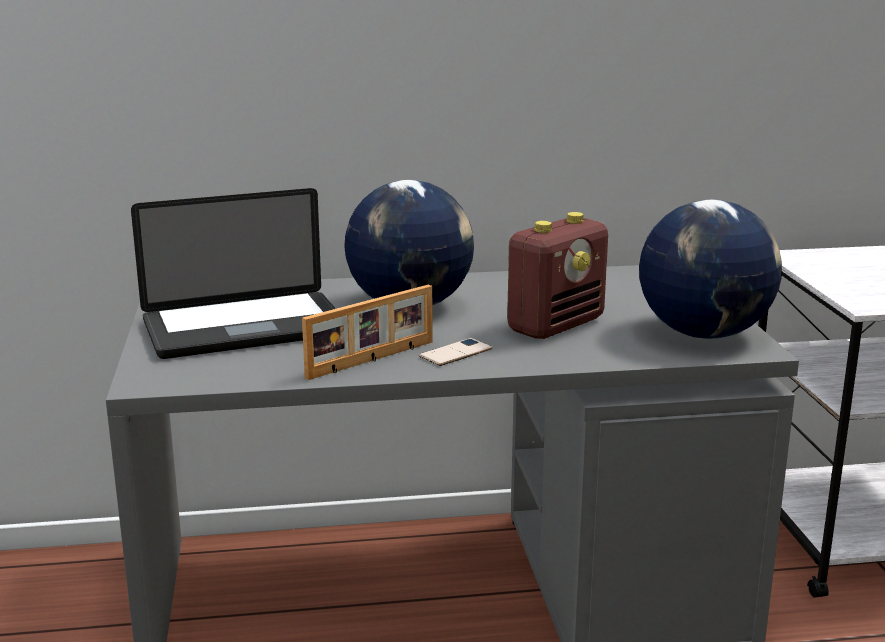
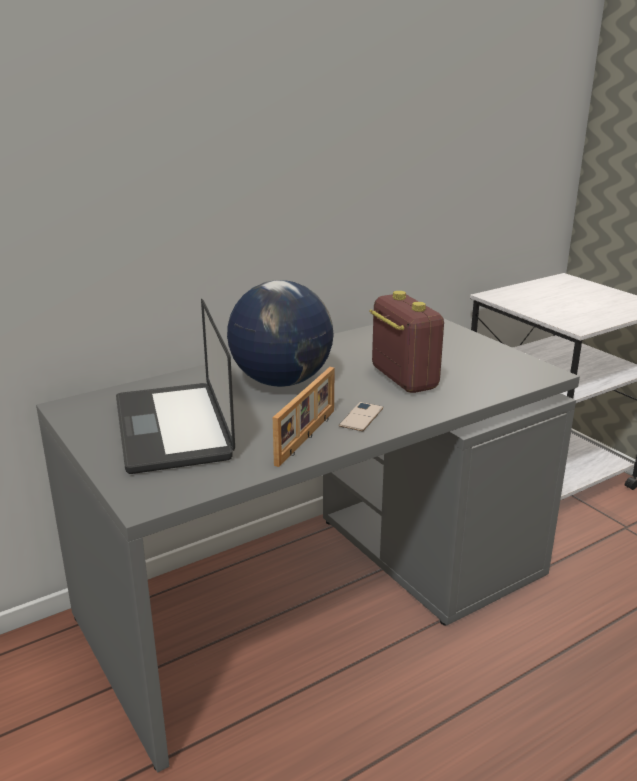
camera: 25 degrees left, 5 degrees up
(245, 328) = (172, 428): laptop -> laptop turned 120 degrees clockwise
(556, 325) = (403, 379): radio -> radio turned 45 degrees counterclockwise
(705, 334) = (504, 367): globe -> none

